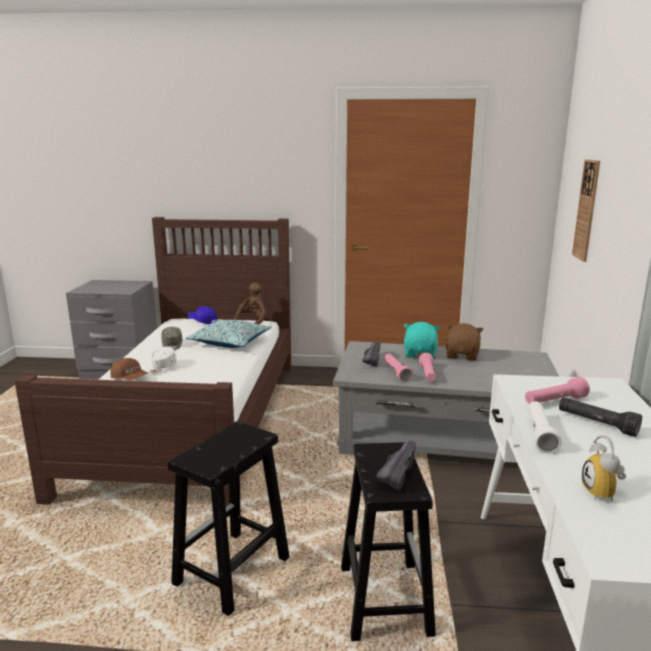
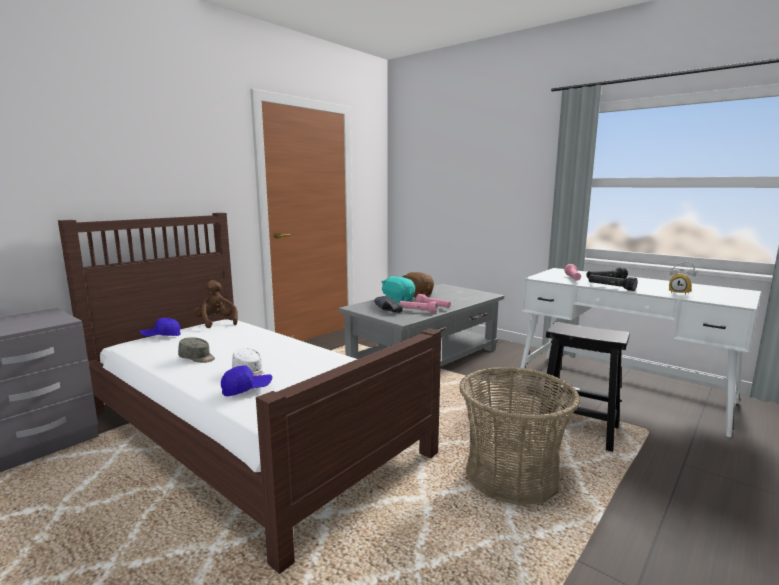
camera: 55 degrees left, 5 degrees down
(130, 378) = (247, 389): brown cap -> blue cap
(230, 342) = (246, 338): pillow -> none
(231, 572) = (512, 476): black stool -> basket
(396, 473) = (594, 331): black shoe -> none
(540, 434) = (611, 287): white flashlight -> black flashlight
(586, 210) = (438, 189): wall clock -> none

